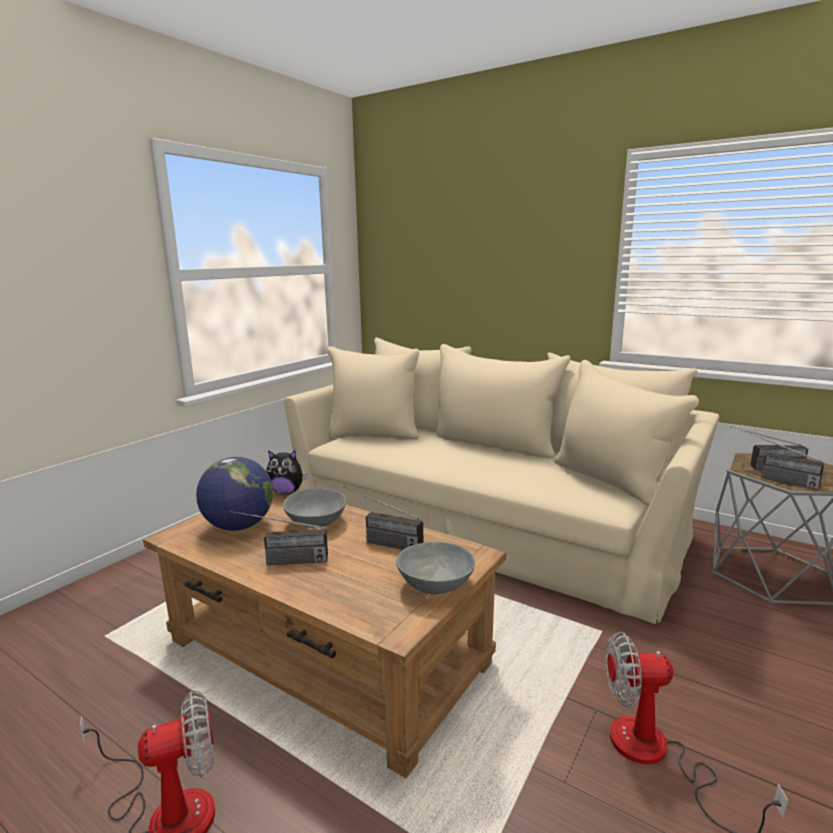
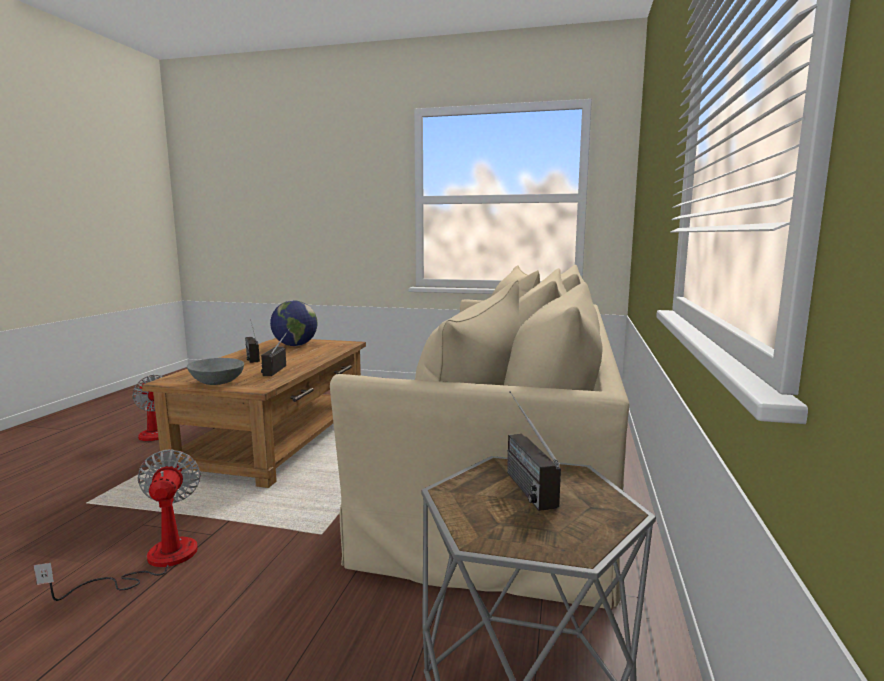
camera: 70 degrees right, 5 degrees down
(286, 492) = (350, 345): plush toy -> none
(315, 522) = (305, 355): grey bowl -> none
(774, 479) = (471, 482): radio -> none

